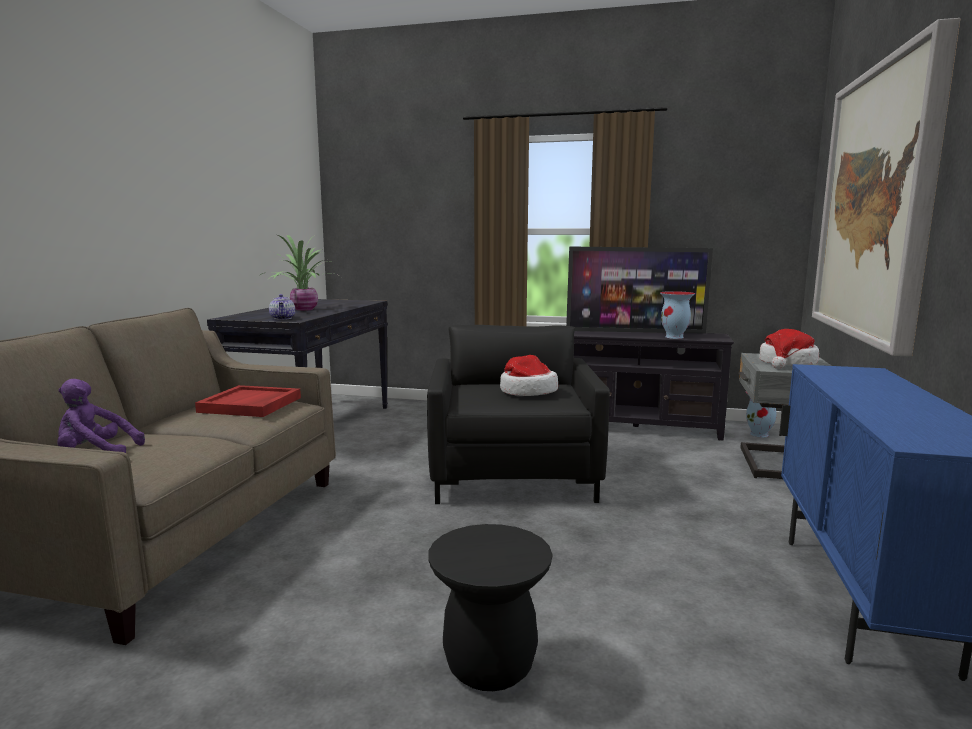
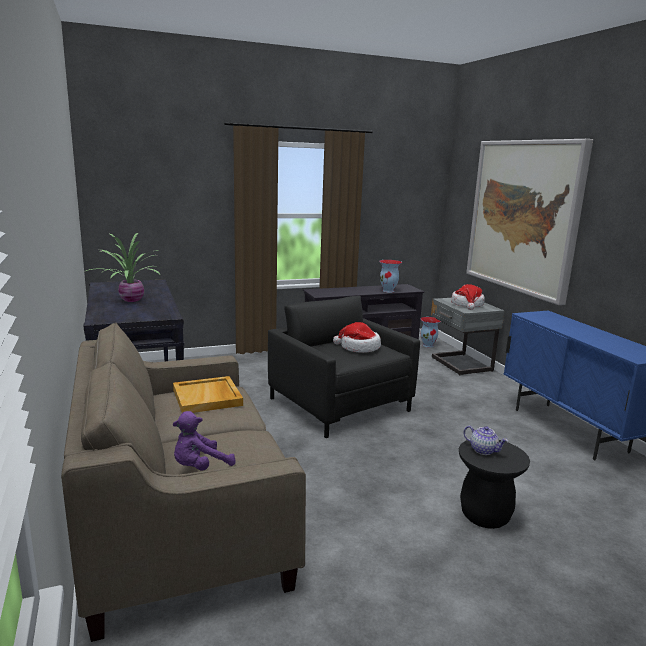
camera: 35 degrees left, 5 degrees up
(250, 405) = (208, 397): red tray -> beige tray
(283, 318) = (152, 315): teapot -> teapot (483, 450)
(635, 332) = (358, 288): television -> none

